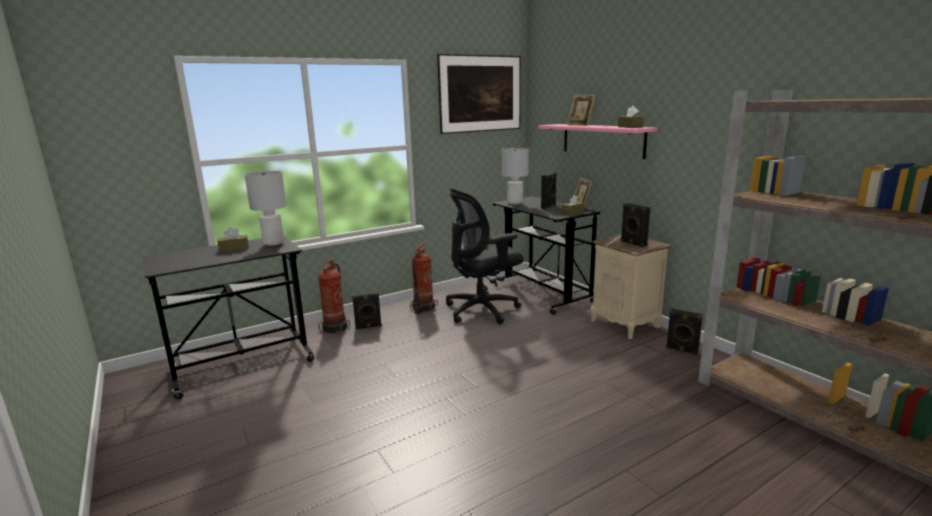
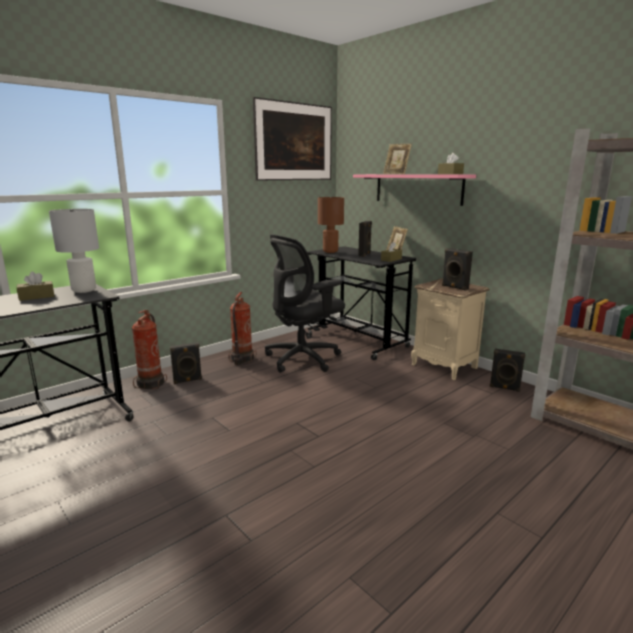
camera: 10 degrees left, 0 degrees up
(515, 203) = (330, 252): grey table lamp -> brown table lamp

